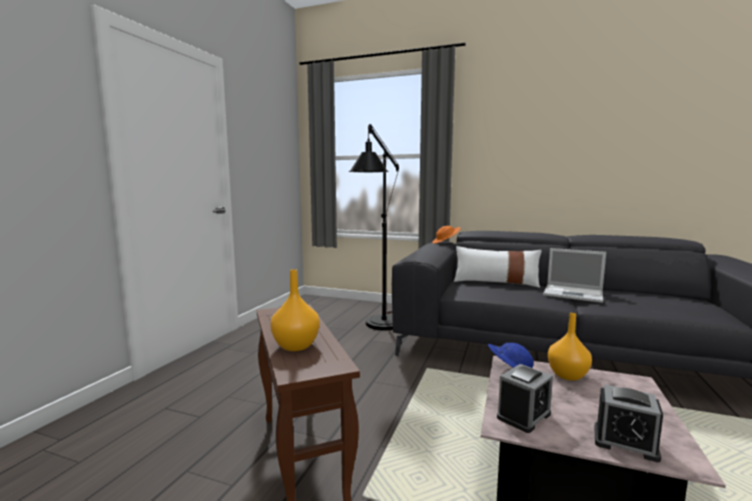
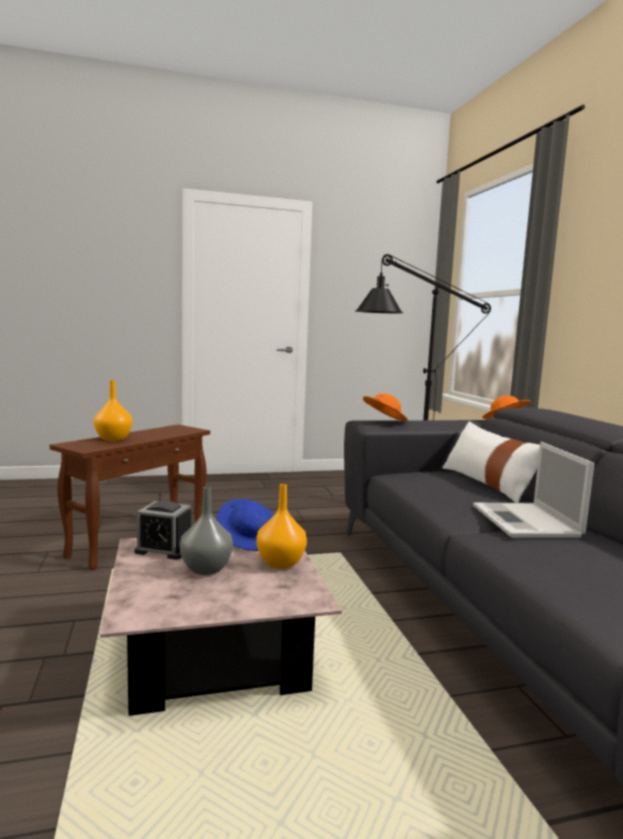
camera: 55 degrees right, 0 degrees up
(421, 257) = (383, 421): none -> orange hat
(575, 406) = (205, 569): none -> grey vase
(625, 442) = (147, 591): alarm clock -> none

